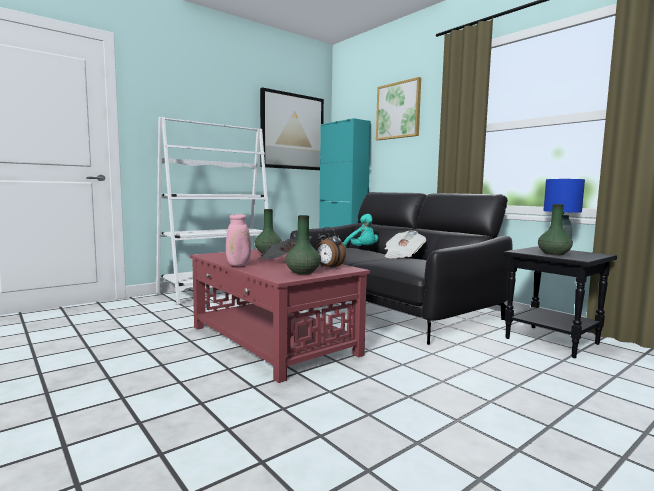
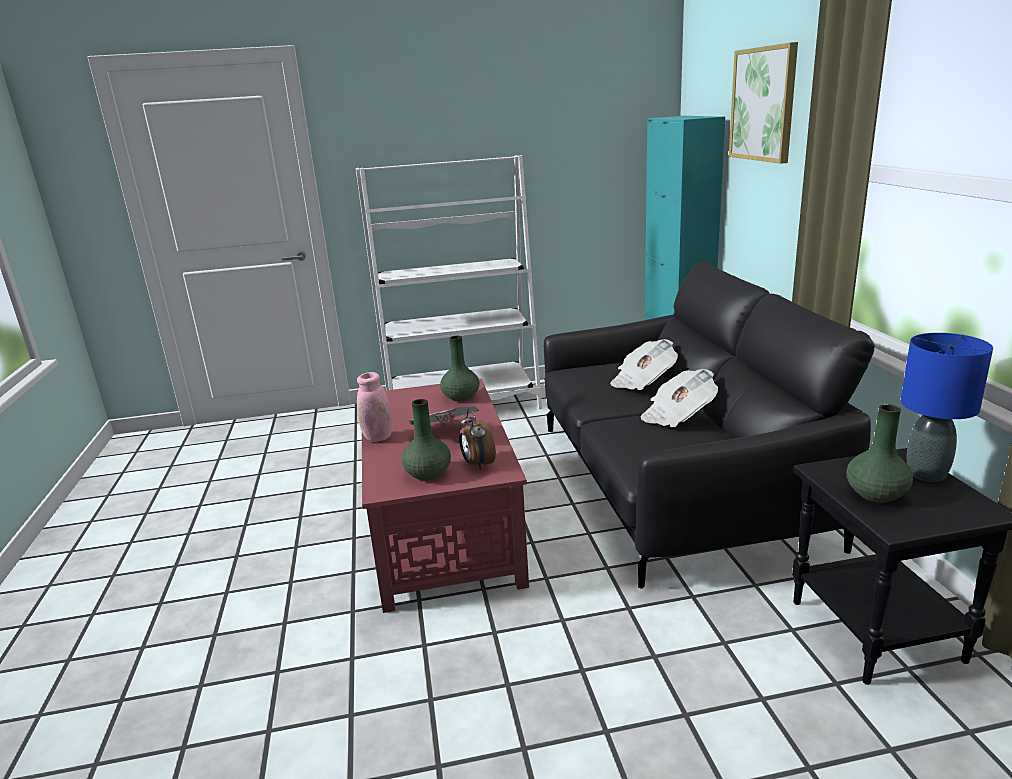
camera: 30 degrees right, 15 degrees up
(292, 131) = (596, 137): picture -> none
(362, 249) = (642, 381): turquoise plush toy -> newspaper

